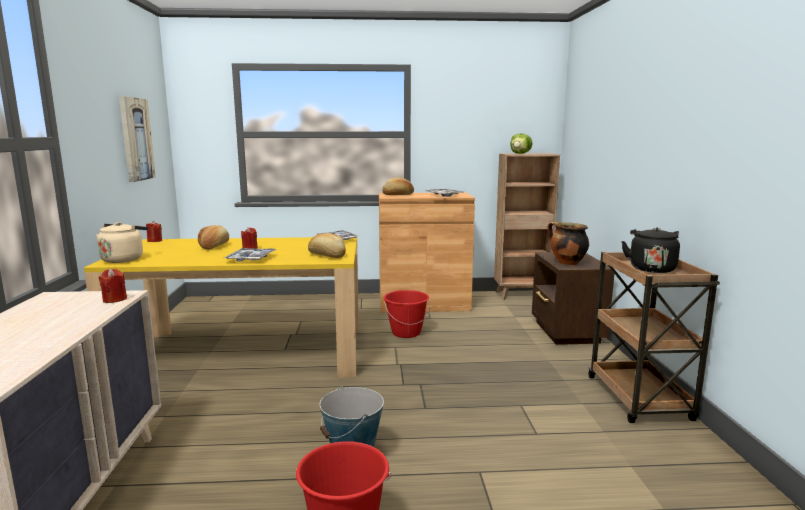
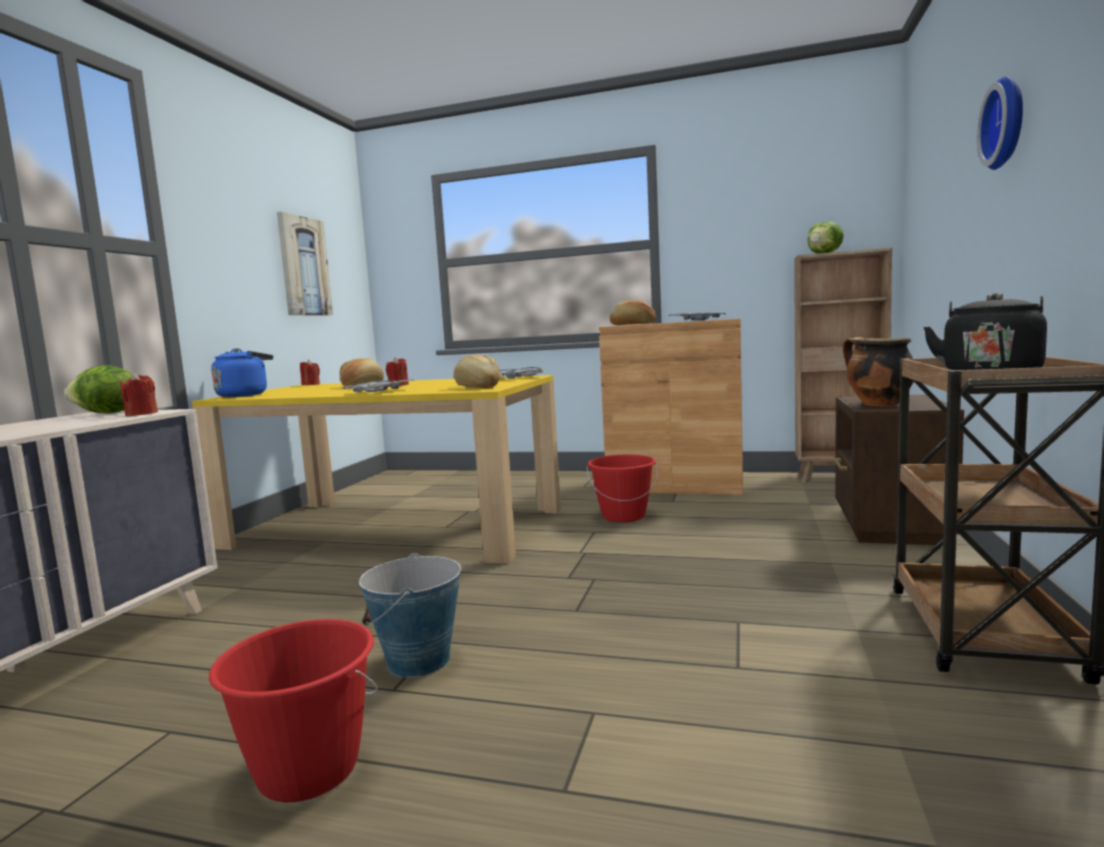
camera: 20 degrees right, 5 degrees down
(72, 298) = (107, 413): none -> lettuce
(124, 259) = (245, 395): beige kettle -> blue kettle
(650, 118) = (1008, 123): none -> wall clock

